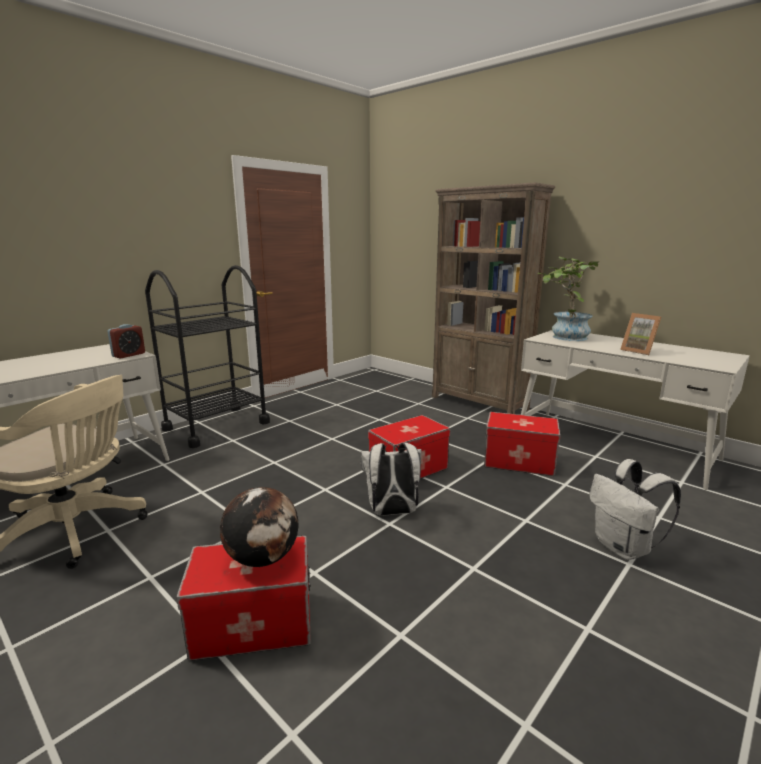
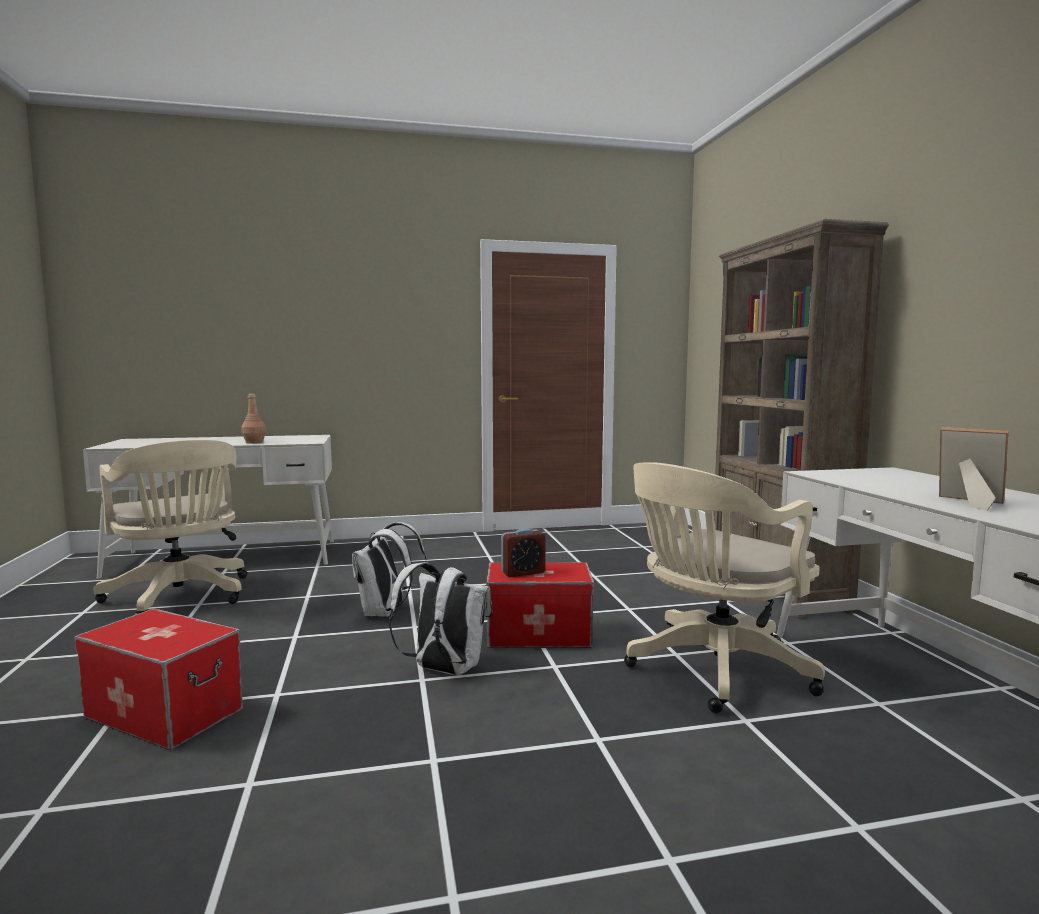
camera: 35 degrees right, 10 degrees down
(77, 364) = (254, 442): none -> brown bottle
(129, 355) = (305, 441): alarm clock -> alarm clock (523, 572)
(216, 426) = (411, 546): black cart -> none
(263, 558) = (174, 633): globe -> none
(518, 462) = (713, 671): storage box -> beige office chair
(564, 337) = (870, 475): potted plant -> none
(624, 548) = (700, 837): white backpack -> white backpack (385, 613)
(638, 351) = (967, 502): picture frame -> picture frame turned 135 degrees clockwise

